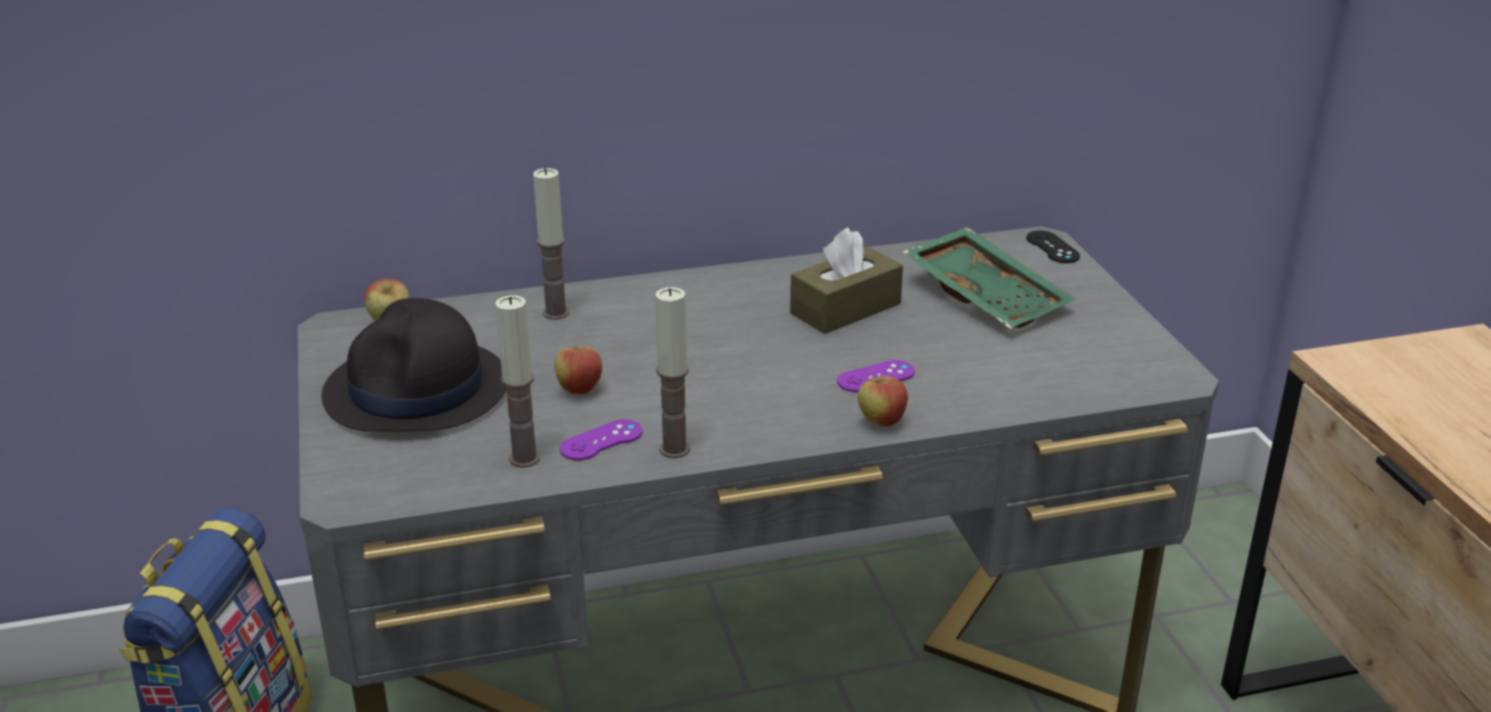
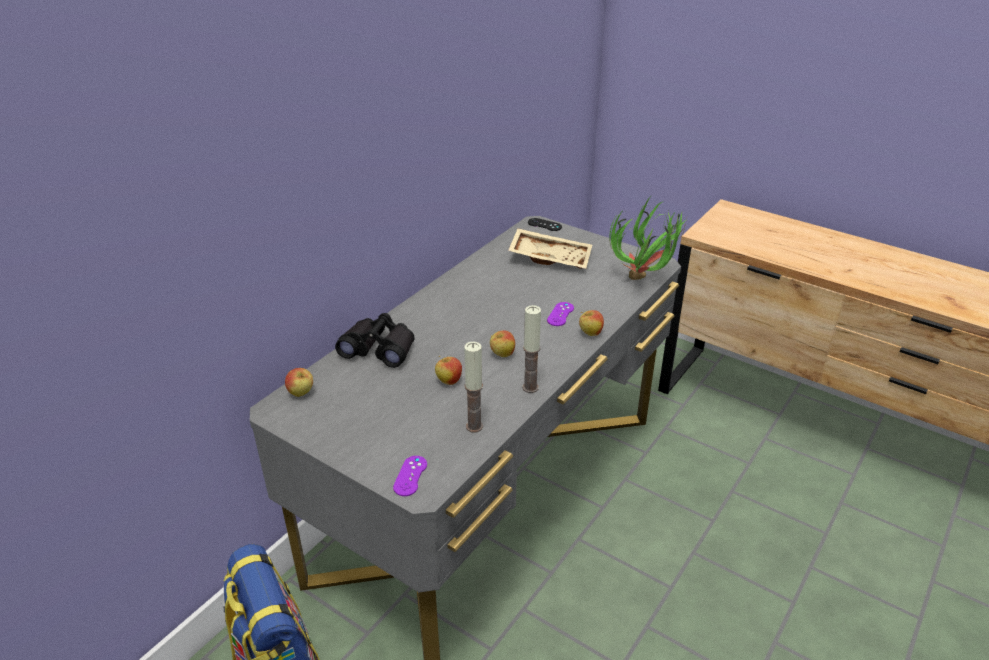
camera: 40 degrees left, 5 degrees up
(417, 391) = (372, 421): black hat -> none
(556, 313) = (379, 349): candle -> black binoculars
(601, 440) = (494, 400): purple game controller -> purple game controller (410, 476)
(702, 391) = (502, 355): none -> apple
(845, 309) = (504, 288): brown tissue box -> none
(988, 295) = (550, 257): green tray -> beige tray
(1100, 391) = (645, 281): none -> potted plant

